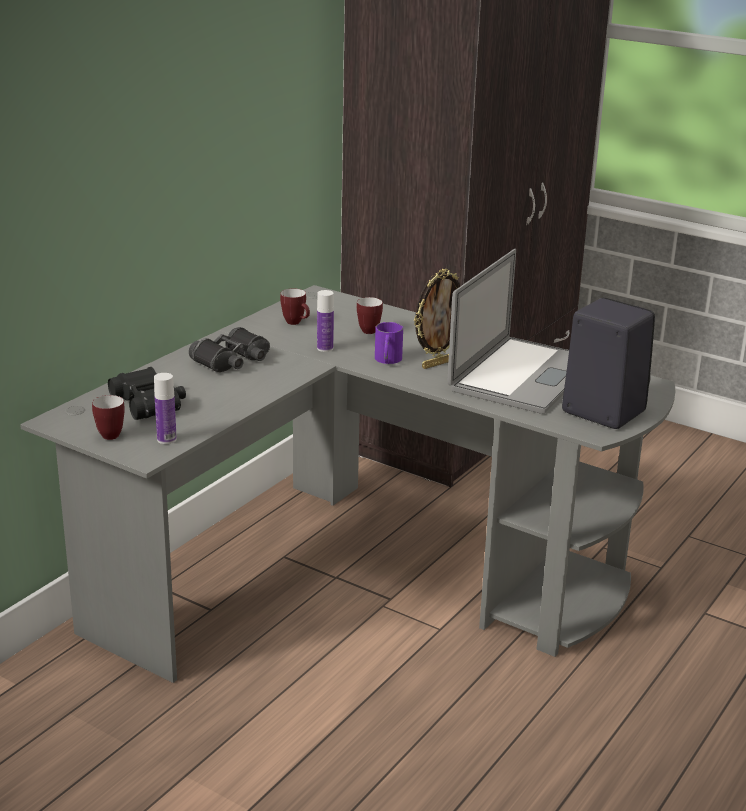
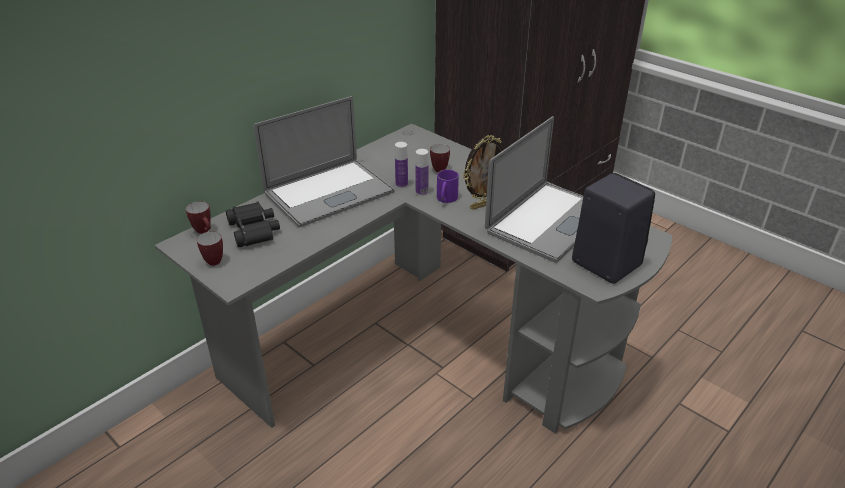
camera: 10 degrees right, 10 degrees up
(166, 439) = (254, 268): bottle -> bottle (421, 192)
(232, 361) = (329, 193): black binoculars -> laptop
(296, 323) = (387, 159): mug -> mug (204, 231)

